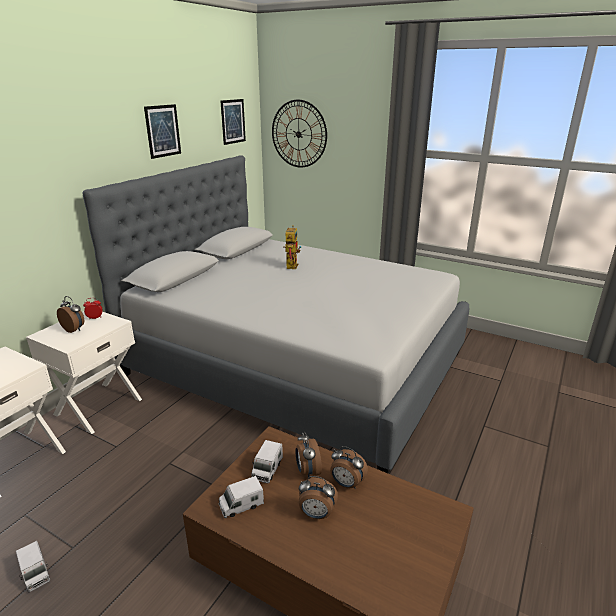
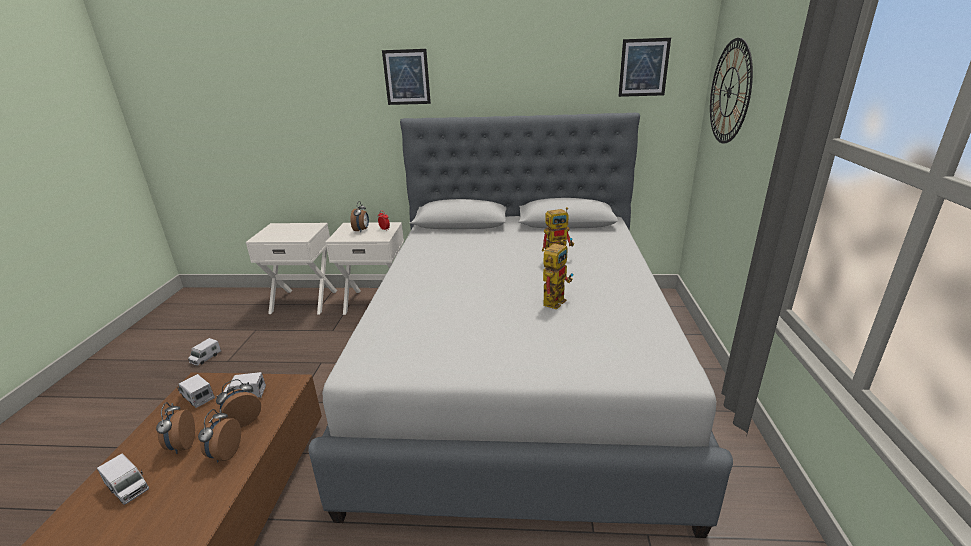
camera: 65 degrees right, 0 degrees up
(163, 131) = (518, 72): picture -> picture (406, 77)
(346, 280) = (555, 299): none -> toy robot
(356, 551) = (128, 488): none -> toy truck

